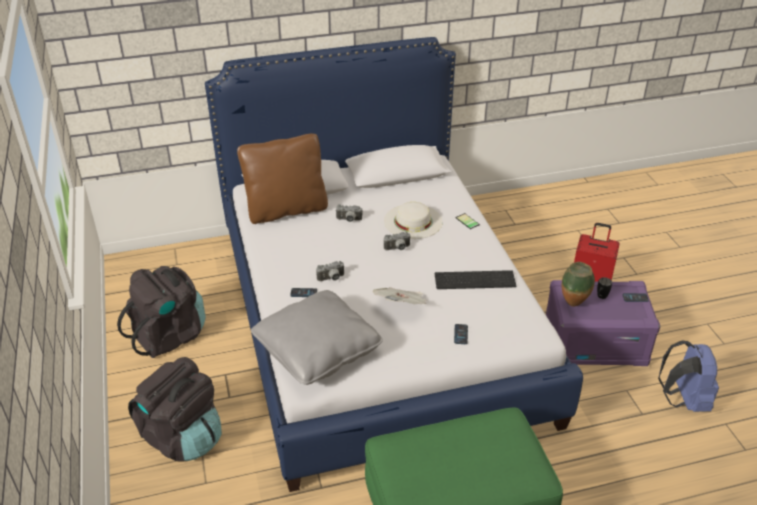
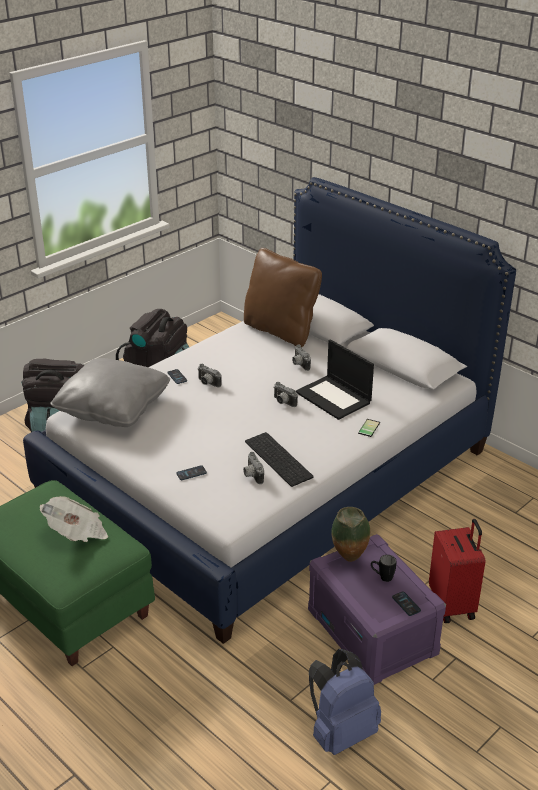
camera: 60 degrees right, 5 degrees down
(401, 306) = (203, 430): newspaper -> newspaper (77, 533)
(413, 221) = (334, 397): white hat -> laptop
(487, 302) = (252, 475): none -> camera

